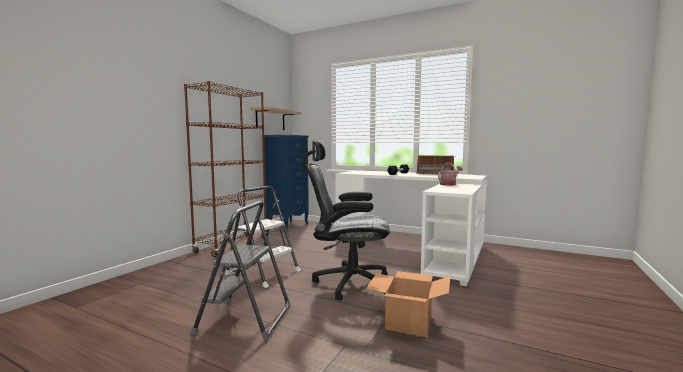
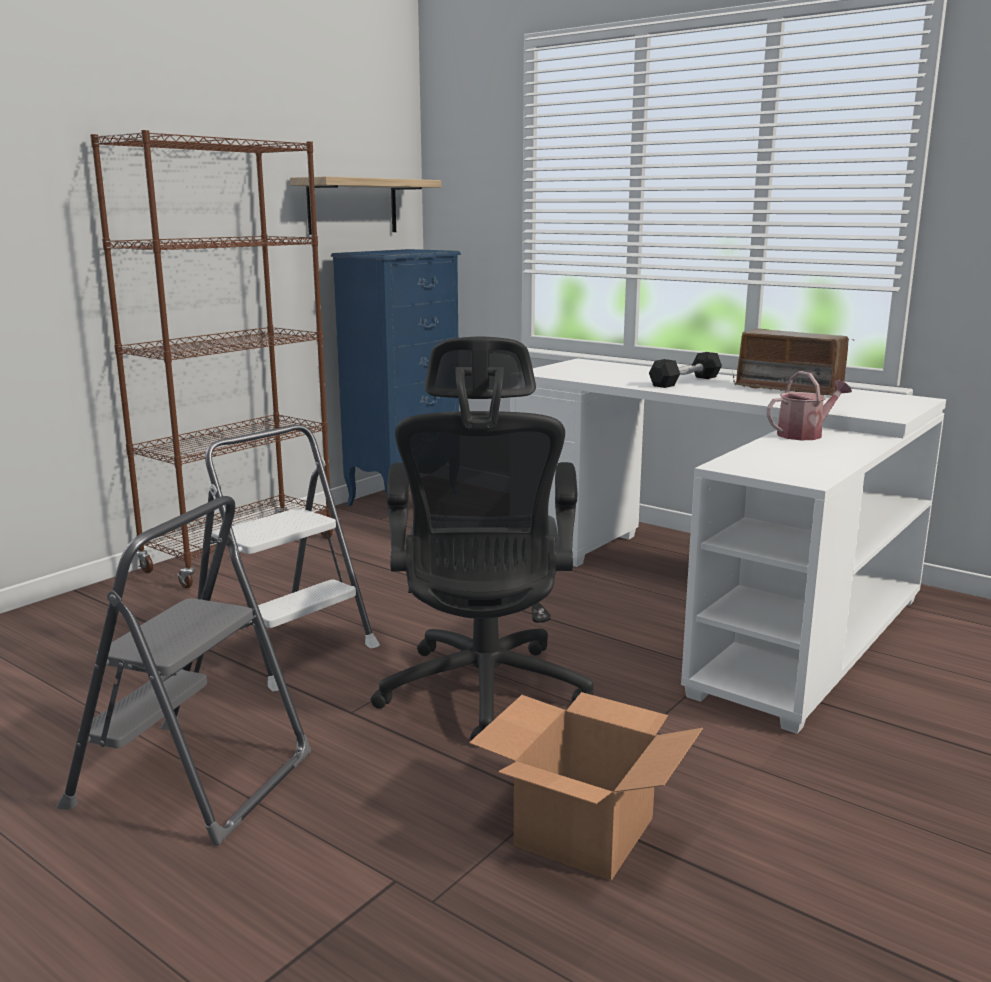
camera: 10 degrees right, 10 degrees up
(348, 283) = (482, 696): office chair -> office chair turned 105 degrees counterclockwise

